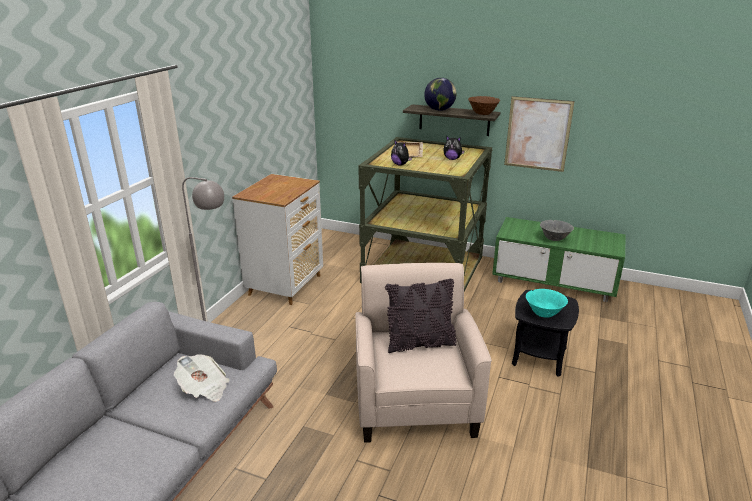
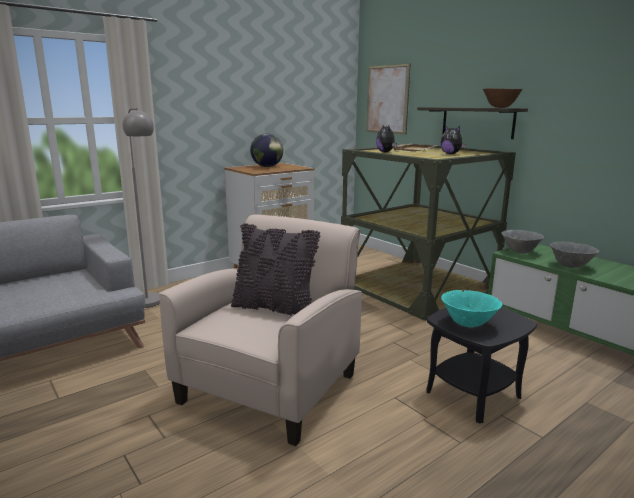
camera: 30 degrees right, 10 degrees down
(204, 388) = (58, 293): newspaper -> none
(439, 110) = (457, 107): globe -> globe (267, 166)
(512, 231) = (520, 252): none -> grey bowl
(537, 134) = (572, 134): picture -> picture (387, 99)

